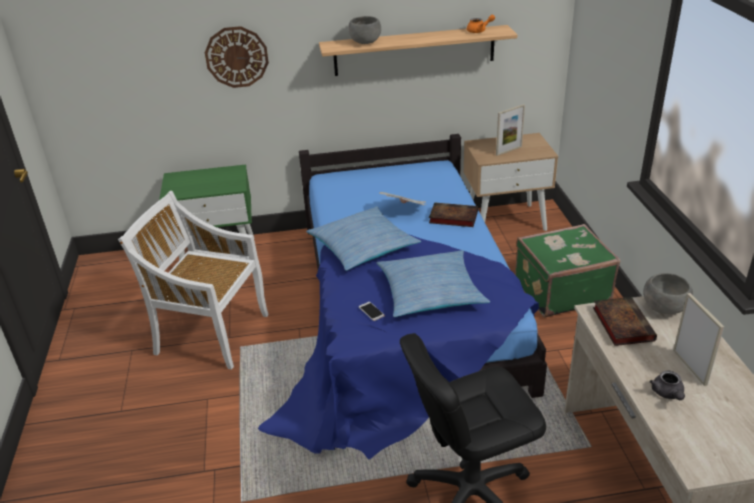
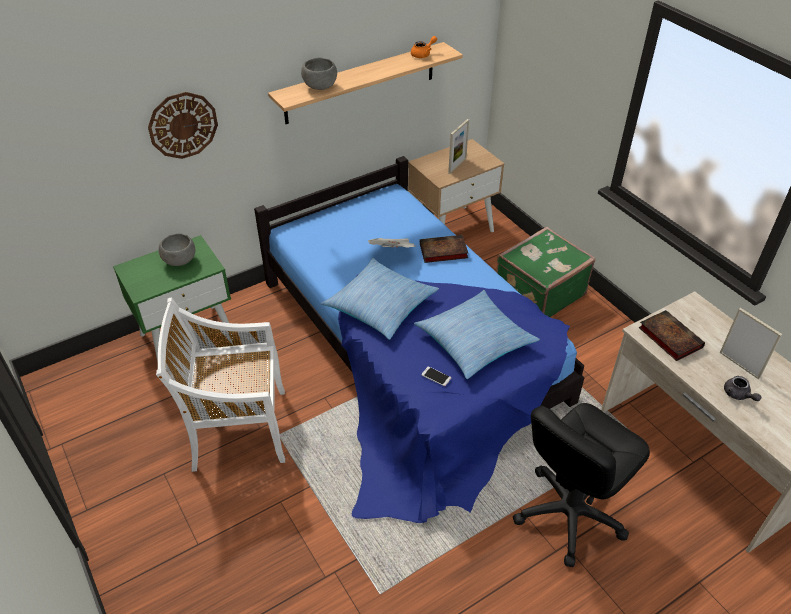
camera: 25 degrees left, 10 degrees up
(664, 308) = (691, 313): grey bowl -> grey bowl (179, 261)

